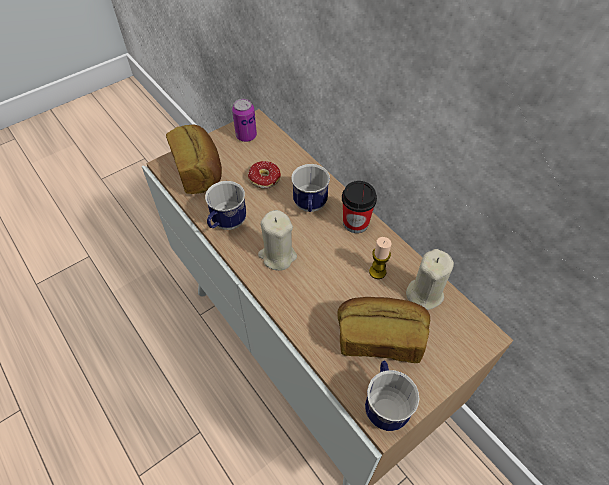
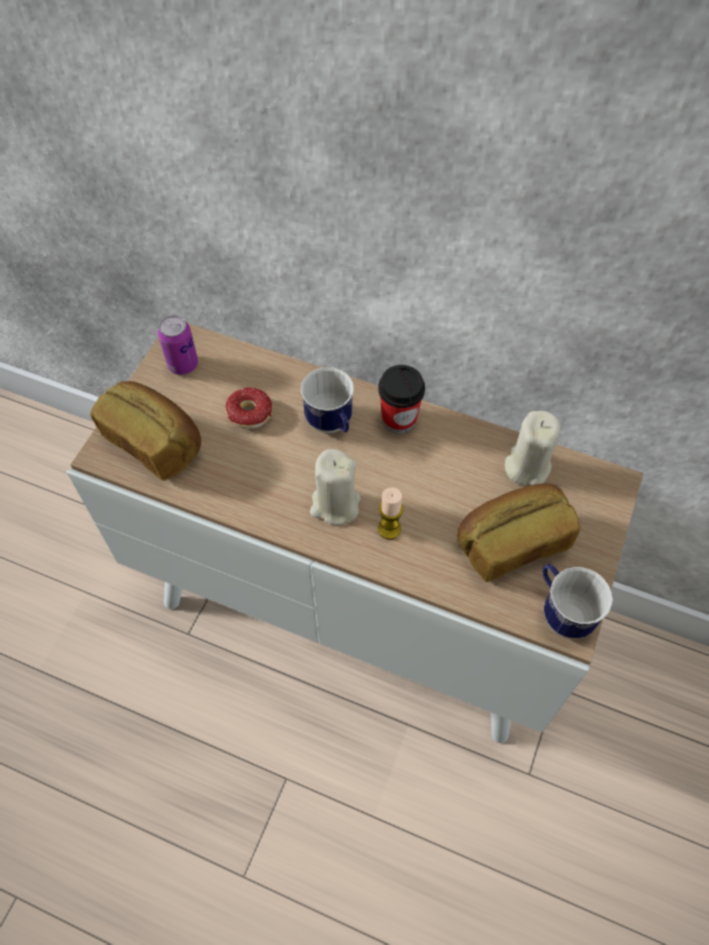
camera: 30 degrees left, 5 degrees up
(226, 224) = (243, 496): mug -> none
(377, 272) = (461, 467): candle -> candle (389, 529)

